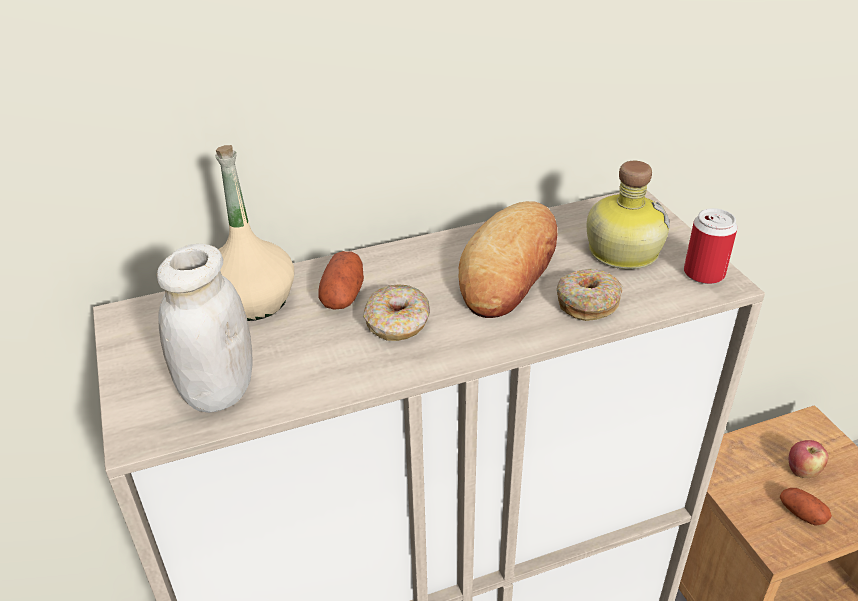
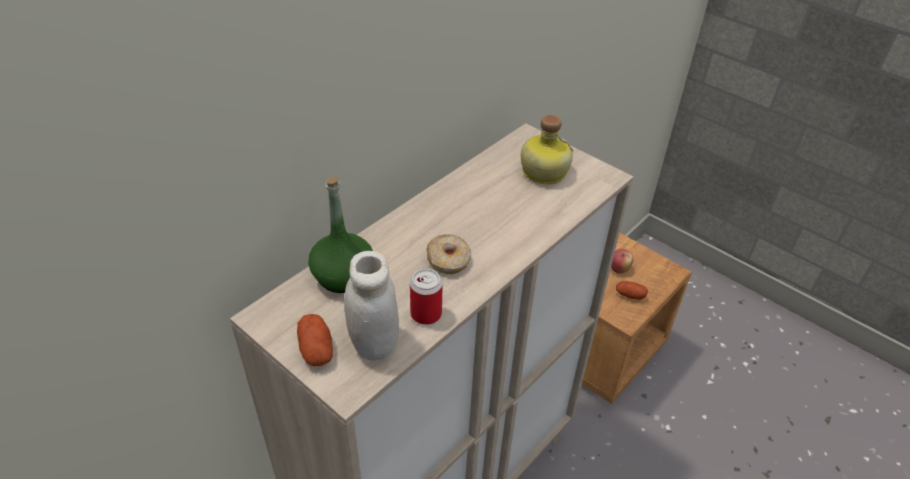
camera: 30 degrees left, 5 degrees up
(252, 301) = (343, 276): beige bottle -> green bottle
(343, 296) = (400, 253): potato -> potato (316, 349)
(510, 267) = (487, 202): bread -> none
(587, 302) = (547, 212): donut -> none
(704, 274) = (596, 173): can -> can (426, 314)

